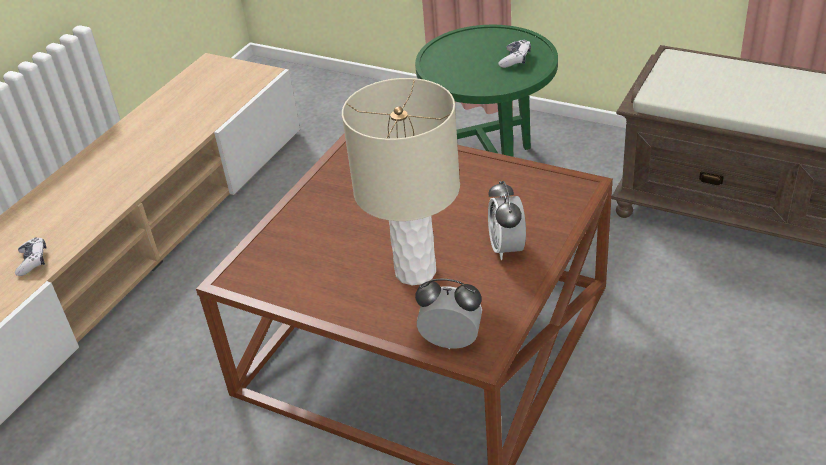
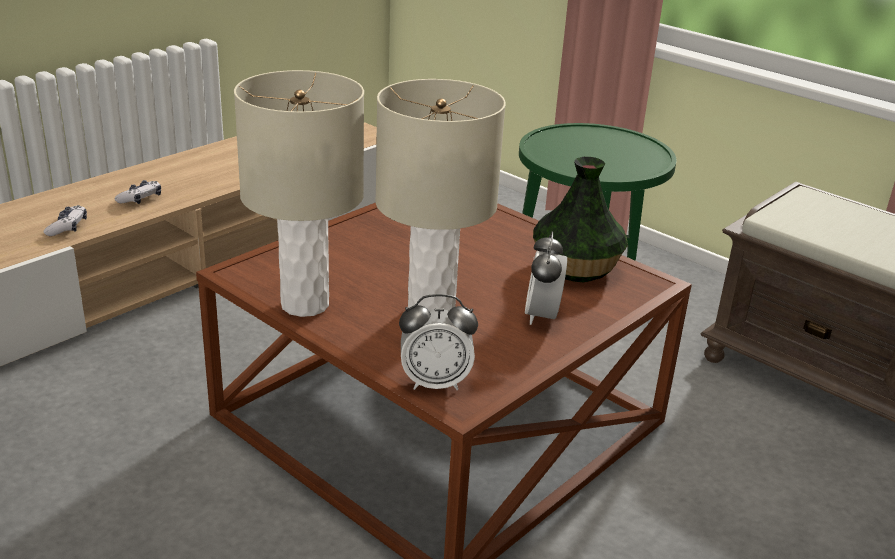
camera: 10 degrees right, 10 degrees down
(308, 296) = (305, 305): none -> beige table lamp
(451, 342) = (435, 382): alarm clock -> alarm clock turned 150 degrees clockwise
(514, 187) = (577, 267): none -> vase
(515, 59) = (628, 158): game controller -> game controller (140, 199)

